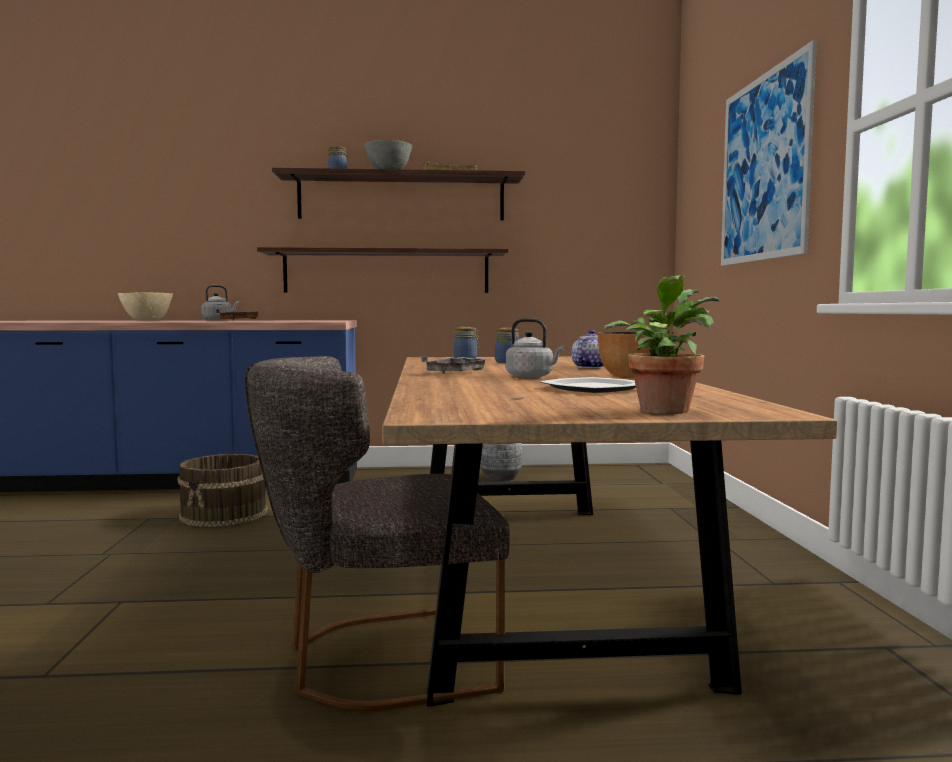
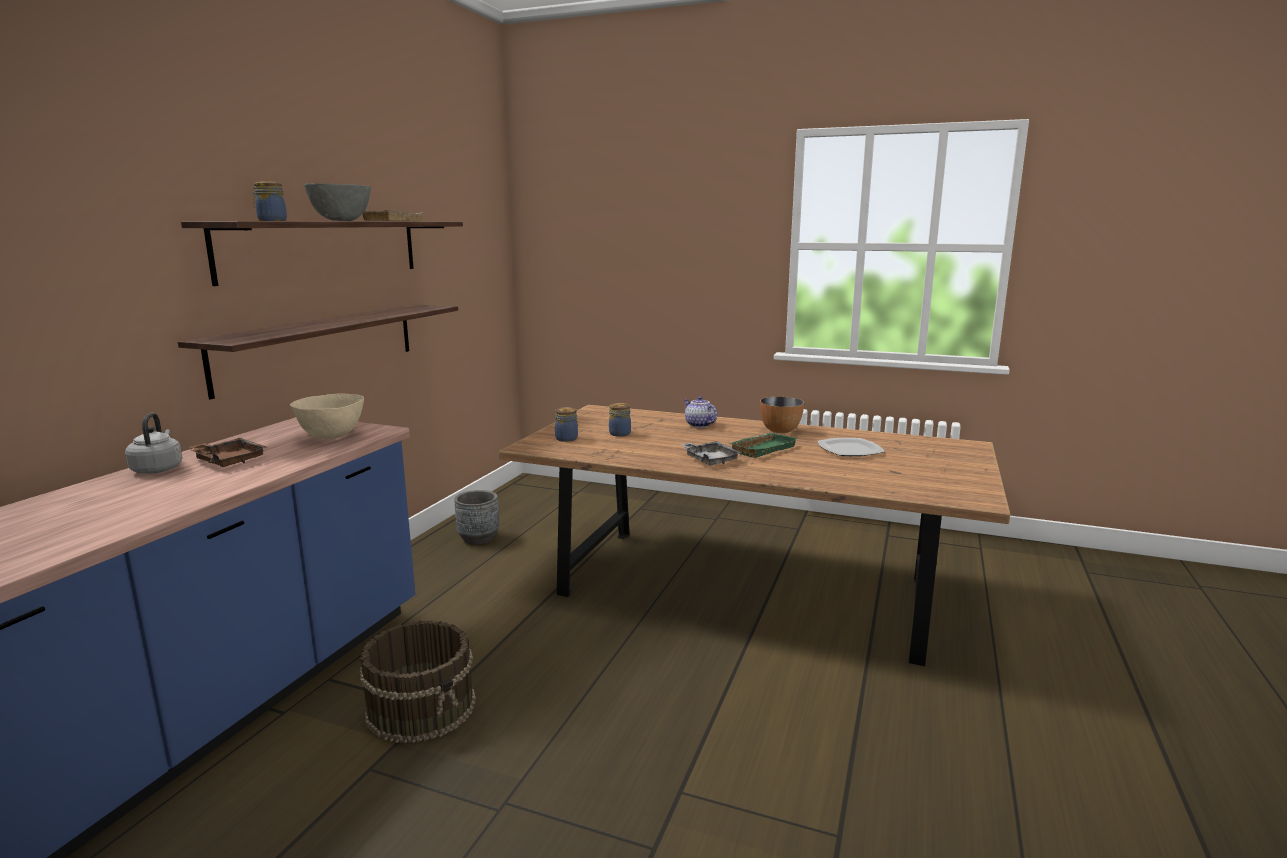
camera: 65 degrees left, 10 degrees up
(147, 320) = (101, 509): beige bowl -> beige bowl (331, 436)
(377, 659) = (859, 671): grey chair -> none
(532, 377) = (762, 448): grey kettle -> green tray
(664, 410) = (958, 457): potted plant -> none
(763, 168) = (681, 246): picture -> none

